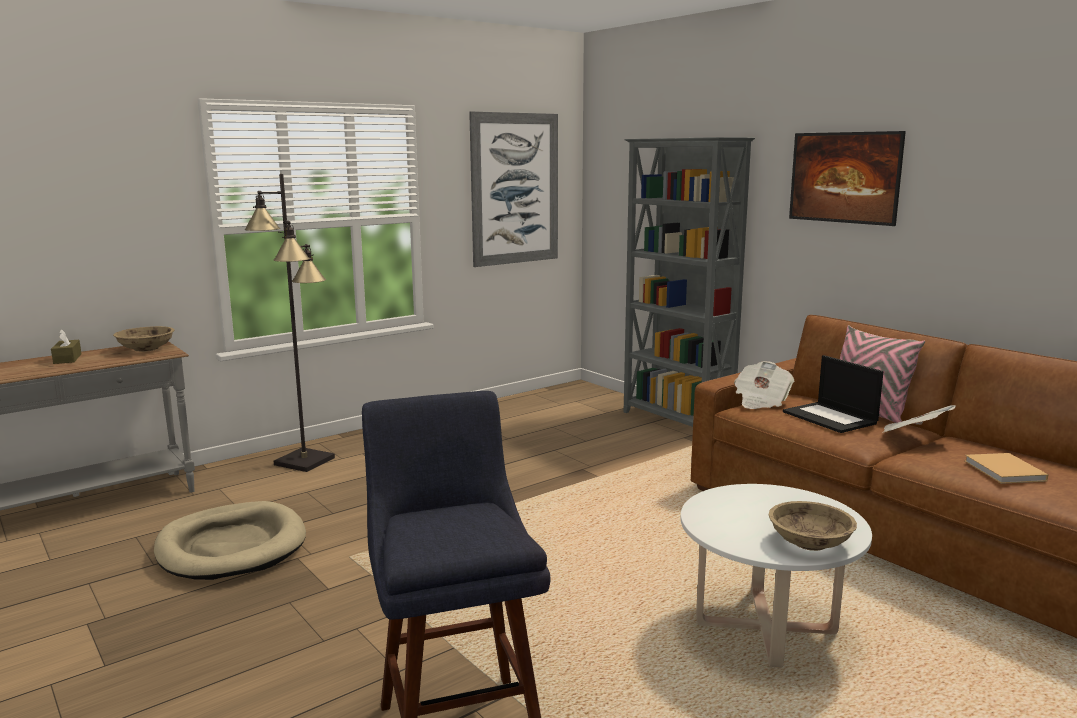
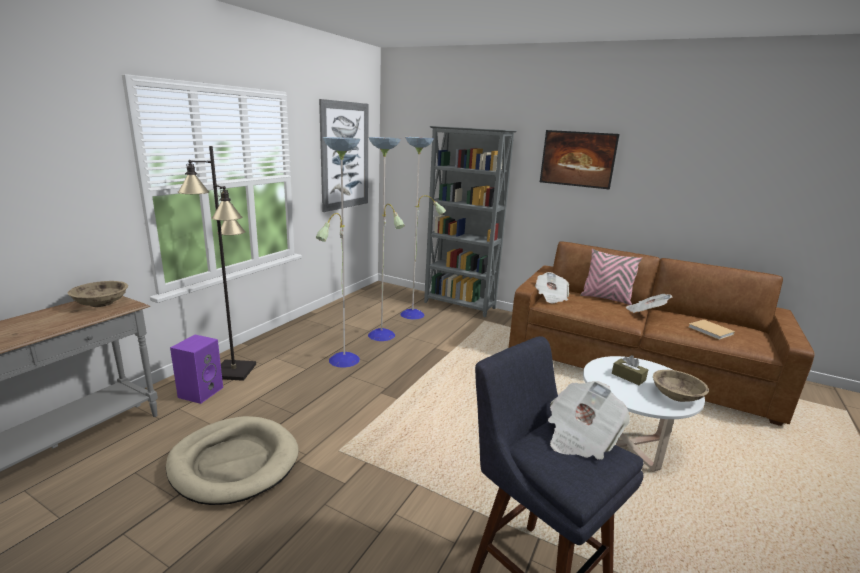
camera: 25 degrees left, 5 degrees up
(67, 359) = (25, 323): brown tissue box -> brown tissue box (628, 377)
(253, 476) = (201, 392): none -> purple speaker
(487, 518) = (580, 437): none -> newspaper
(522, 446) = (383, 335): none -> floor lamp
(831, 418) = (597, 305): laptop -> none

